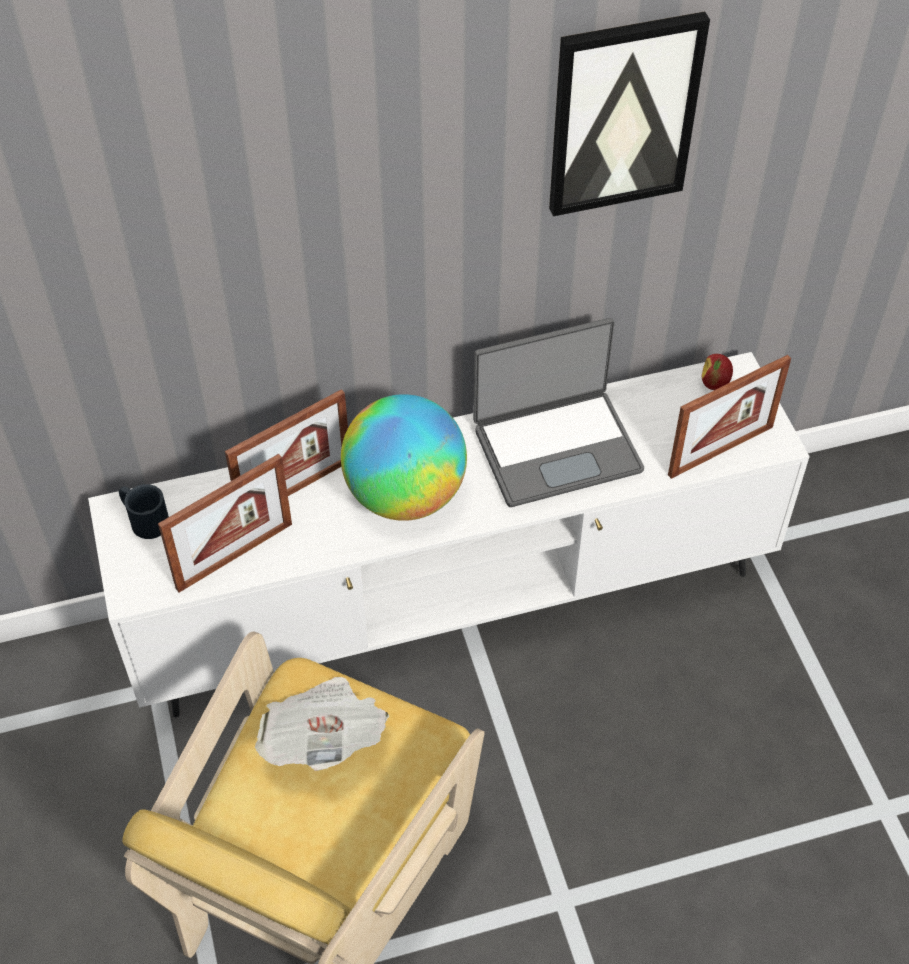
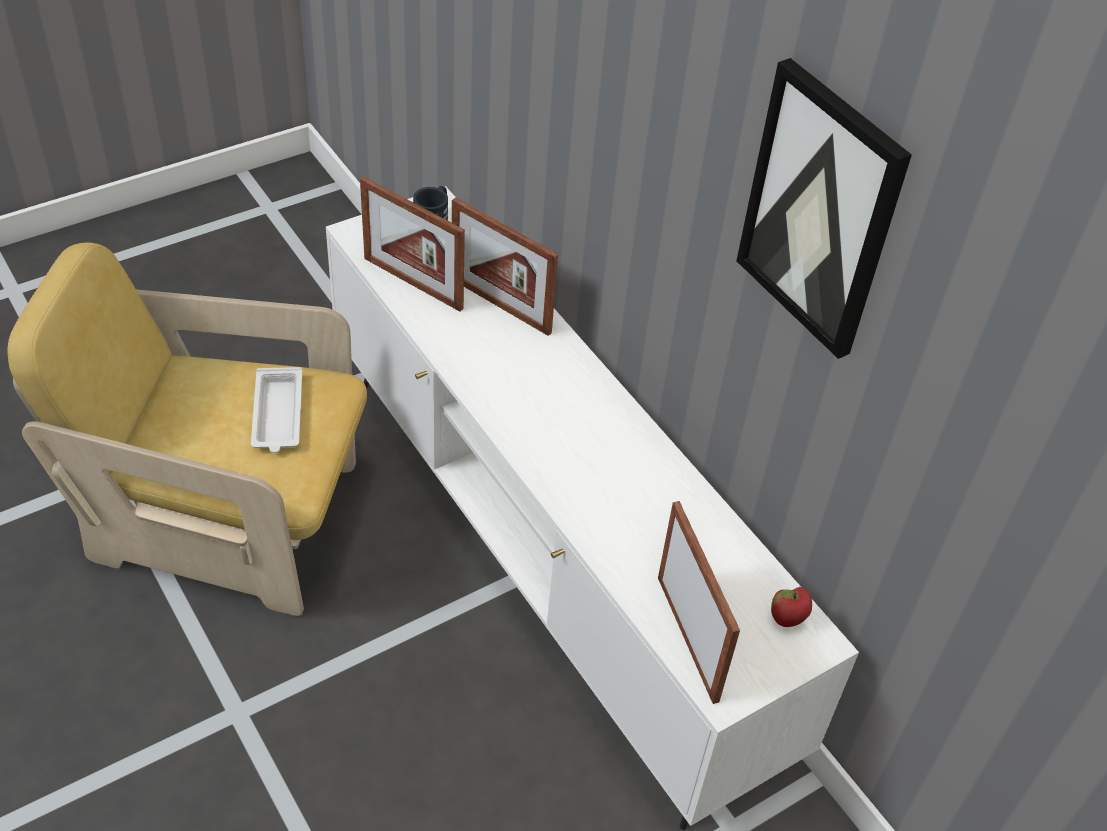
camera: 70 degrees right, 5 degrees down
(324, 739) = (278, 415): newspaper -> white tray
(405, 495) = (522, 381): globe -> none
(556, 447) = (629, 487): laptop -> none
(720, 451) = (687, 638): picture frame -> picture frame turned 150 degrees counterclockwise

